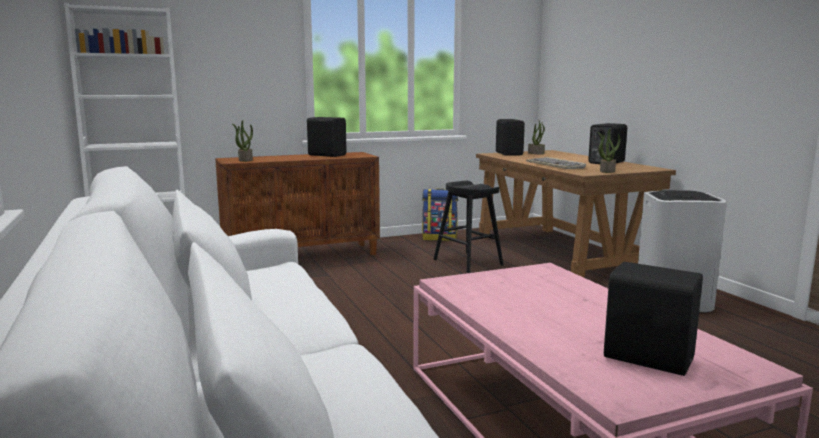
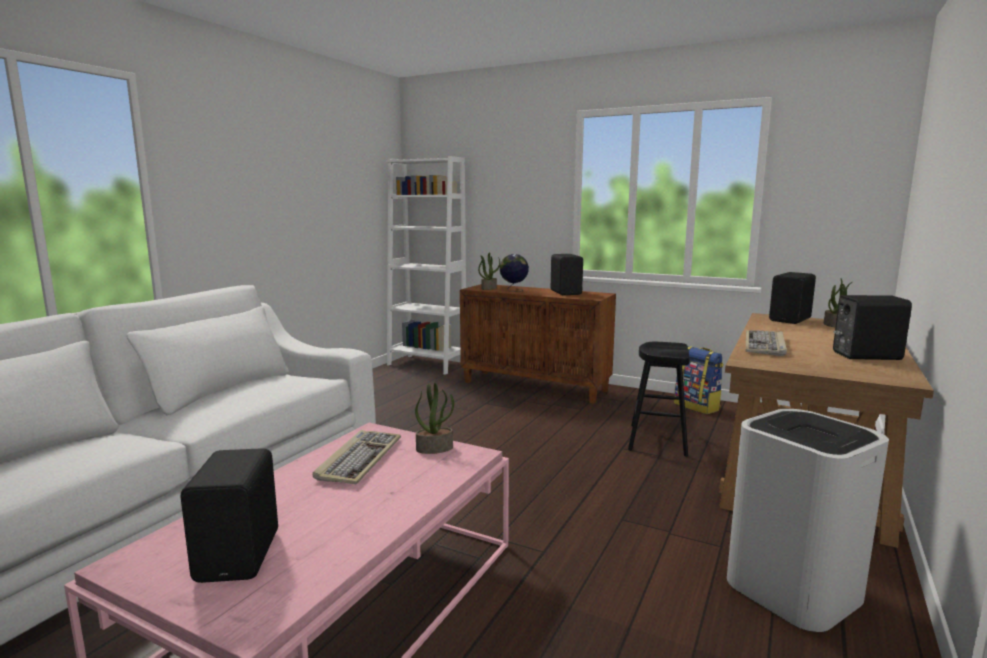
camera: 50 degrees right, 0 degrees up
(278, 159) = (513, 291): none -> globe
(503, 296) = (359, 459): none -> keyboard
(607, 171) = (796, 366): potted plant -> potted plant (435, 448)

